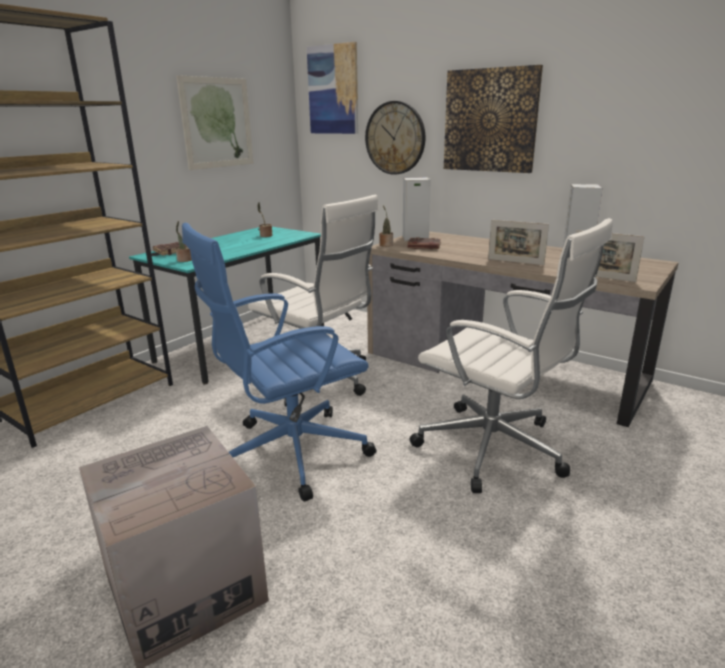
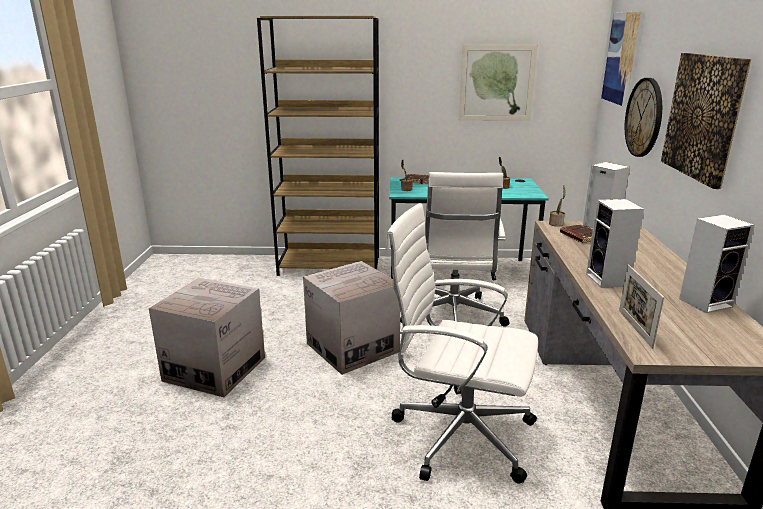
camera: 55 degrees right, 0 degrees up
(289, 453) = (352, 347): blue office chair -> cardboard box
(495, 450) = (459, 434): white office chair -> white office chair turned 105 degrees clockwise
(515, 262) = (609, 280): picture frame -> speaker

